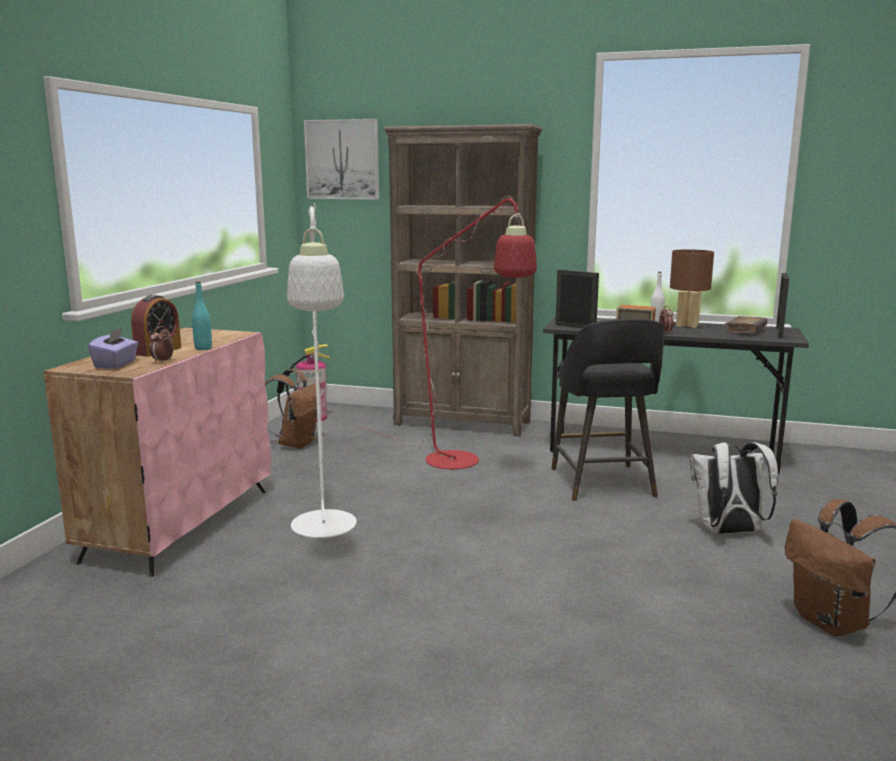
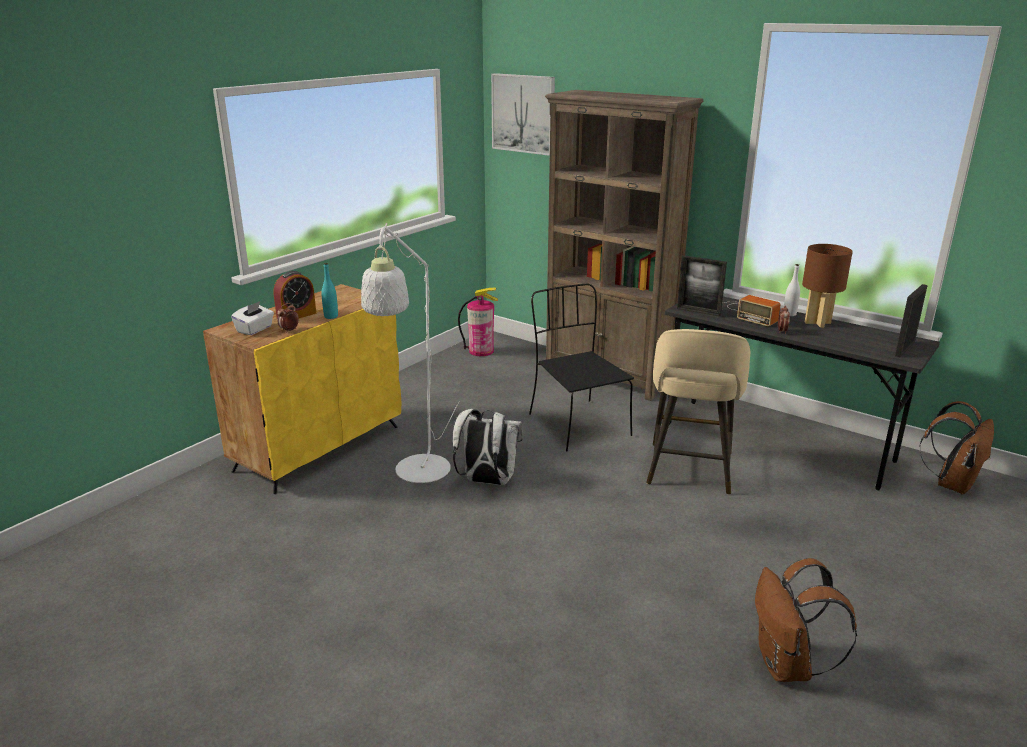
camera: 20 degrees right, 10 degrees up
(116, 364) = (255, 329): purple tissue box -> white tissue box
(180, 523) = (319, 447): pink cabinet -> yellow cabinet
(296, 443) = (450, 378): brown backpack -> brown backpack (951, 483)
(463, 463) = (577, 424): red floor lamp -> black chair
(575, 327) = (698, 312): picture frame -> picture frame turned 150 degrees clockwise
(603, 484) = (689, 470): black stool -> beige stool
(728, 532) = (768, 548): white backpack -> white backpack (487, 481)
(745, 331) = (870, 341): brown book -> none

